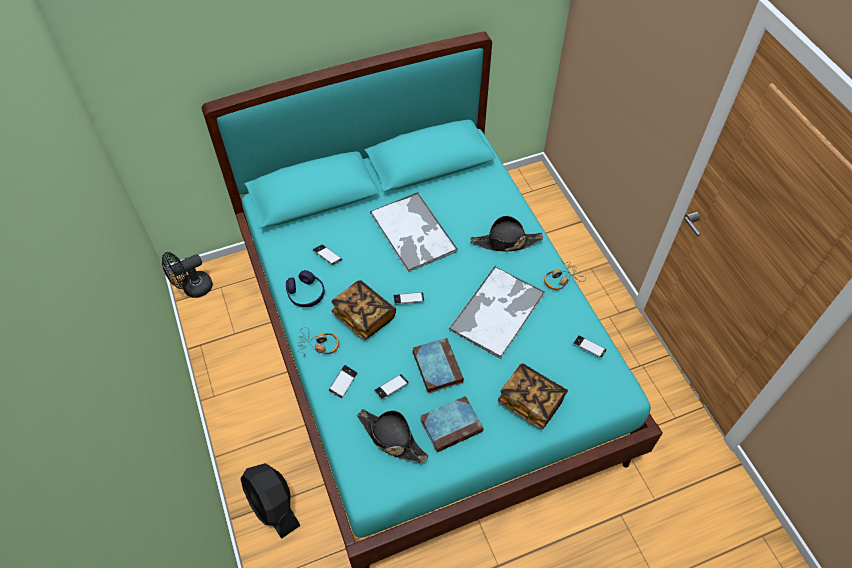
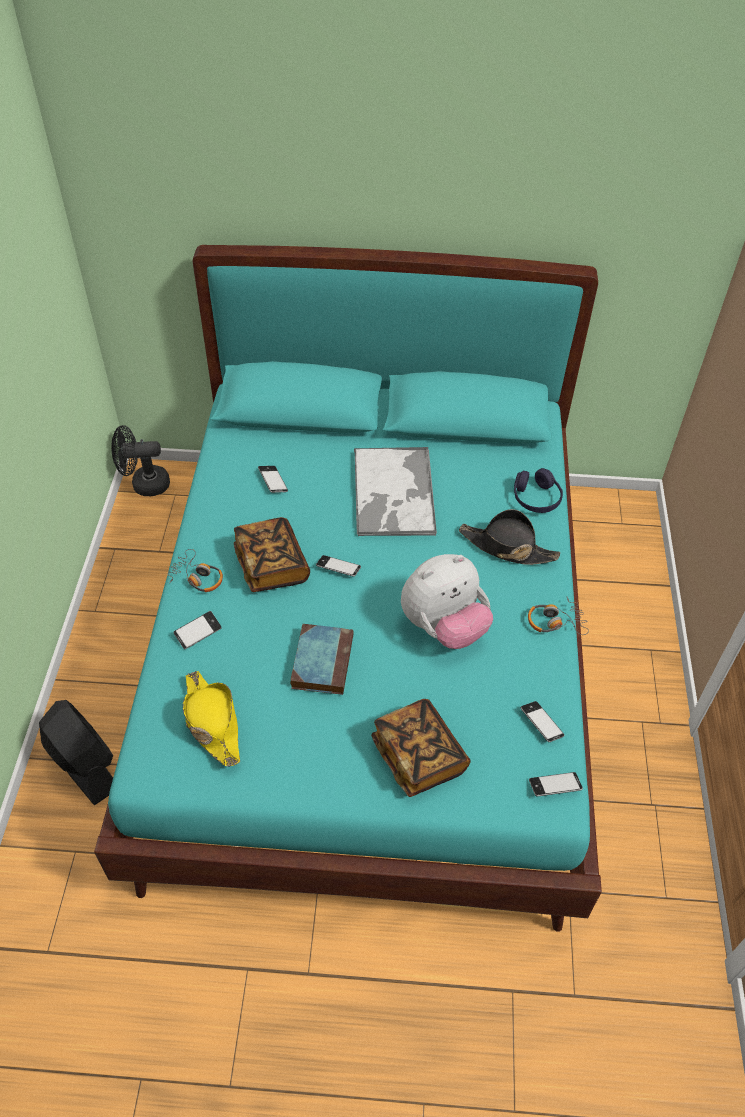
camera: 25 degrees right, 5 degrees down
(273, 505) = (84, 765): black fan -> black fan turned 150 degrees clockwise
(306, 294) = (221, 514): purple headphones -> purple headphones (536, 498)
(391, 388) = (250, 662): phone -> phone (555, 786)
(391, 438) = (212, 721): black hat -> yellow hat
(452, 425) = (297, 740): book -> none
(497, 311) = (444, 627): tray -> plush toy

